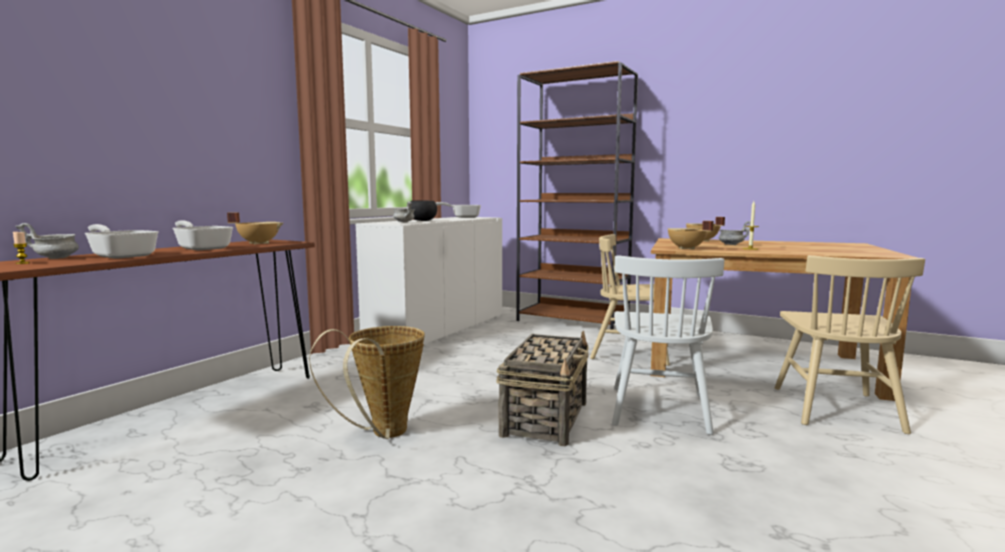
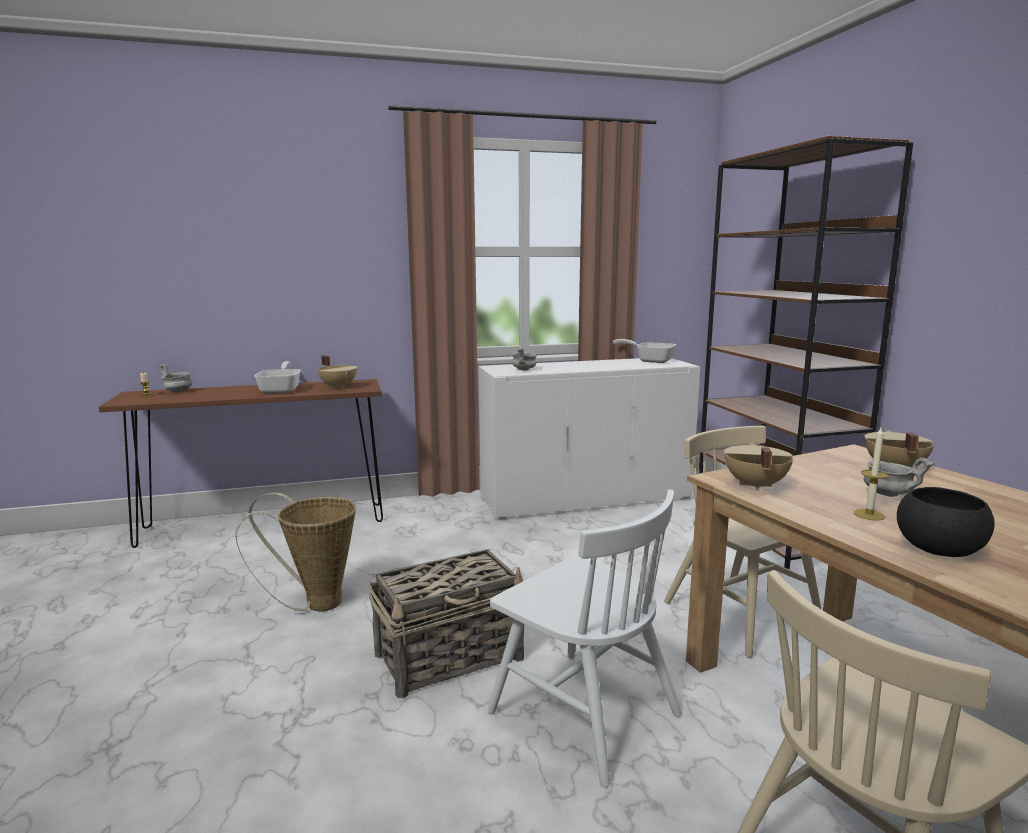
camera: 45 degrees right, 5 degrees up
(121, 256) = (209, 394): frying pan -> none
(422, 220) = (561, 367): black bowl -> black bowl (937, 549)
(659, 409) = (583, 712): white chair -> white chair turned 105 degrees counterclockwise

